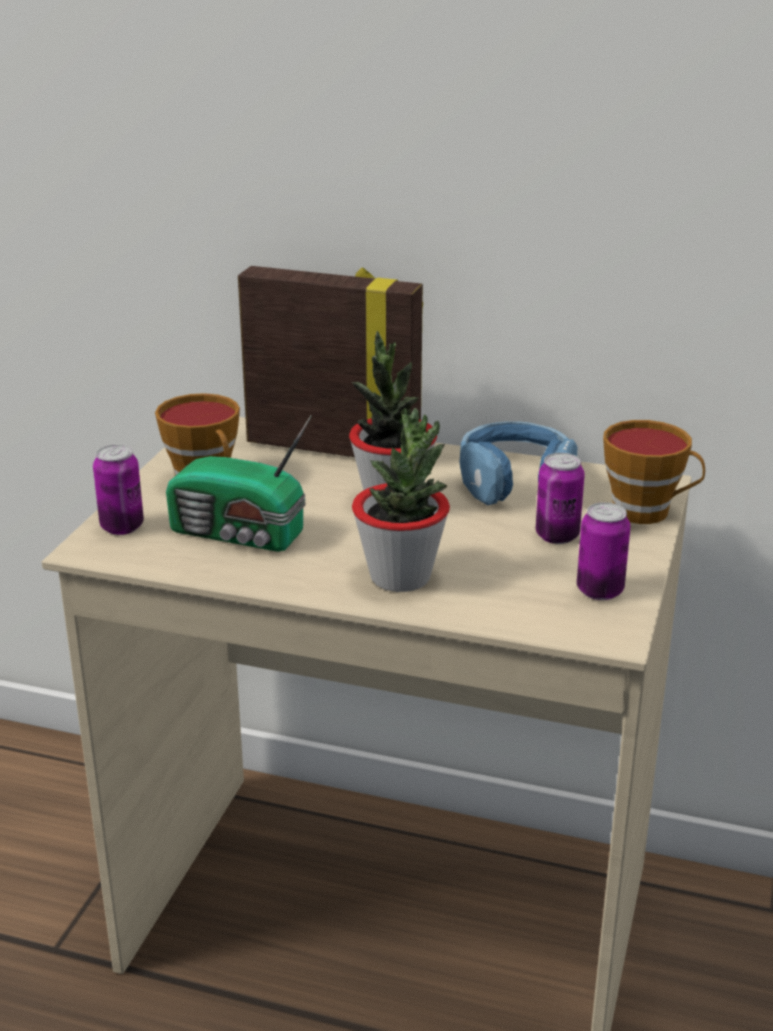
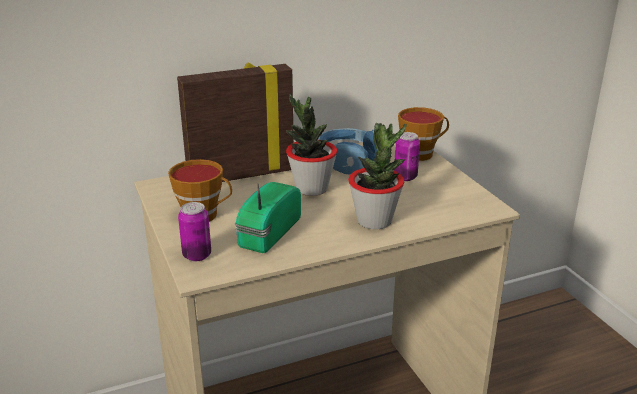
camera: 40 degrees left, 0 degrees up
(239, 535) = (267, 233): radio -> radio turned 135 degrees clockwise
(599, 591) = (459, 193): can -> none

